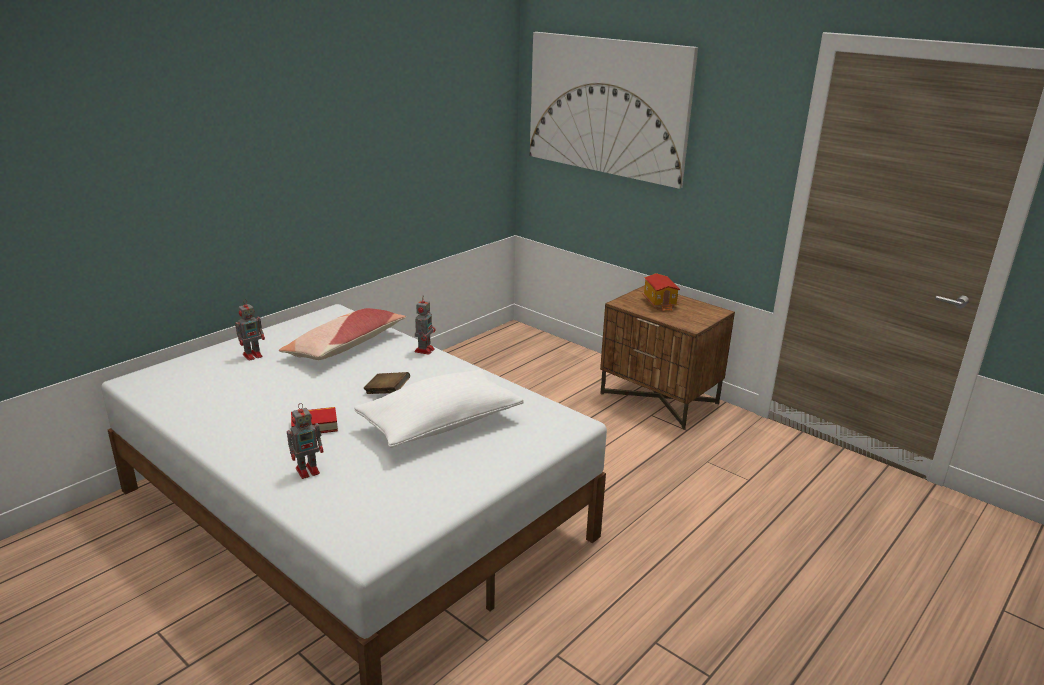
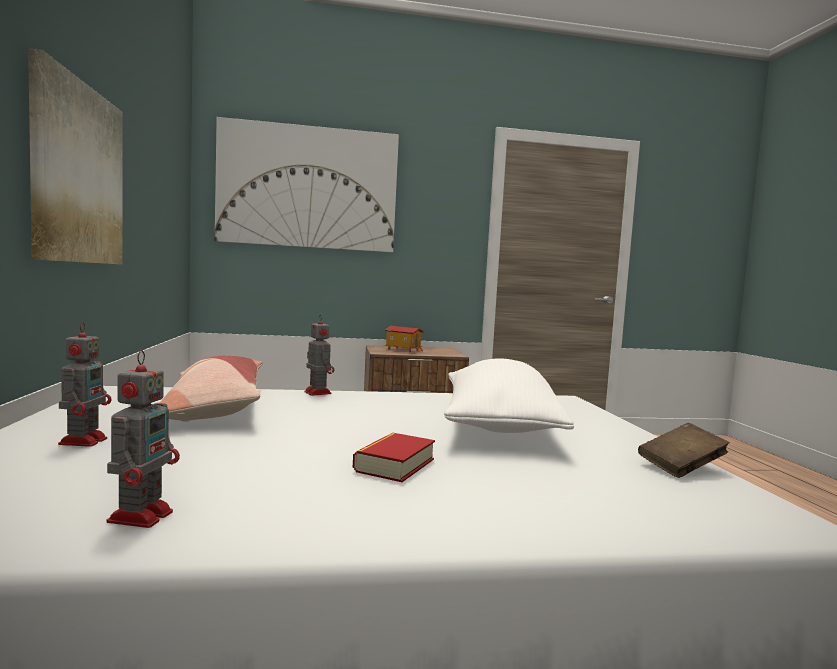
camera: 50 degrees left, 20 degrees down
(309, 470) = (525, 498): toy robot -> toy robot (142, 515)
(319, 171) = (77, 174): none -> picture
(387, 392) = (380, 421): brown book -> brown book (681, 467)

